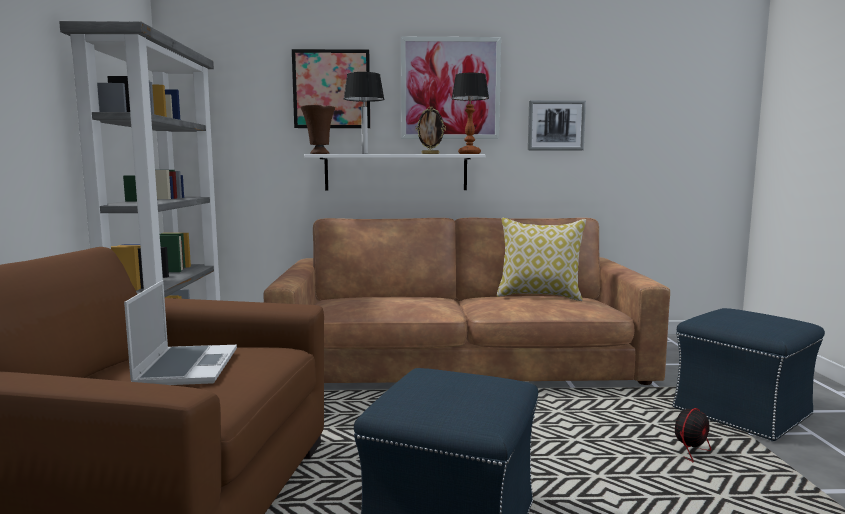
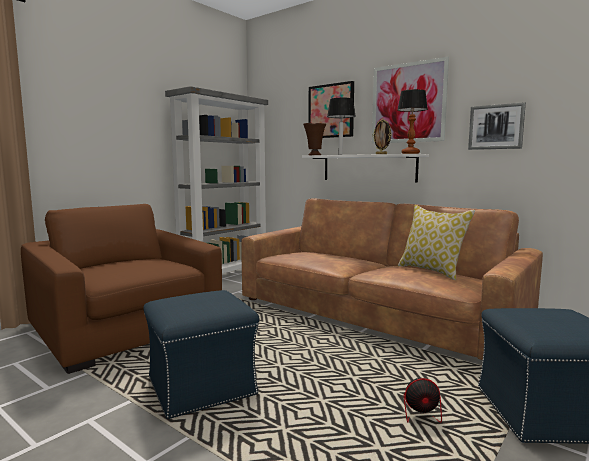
camera: 40 degrees right, 0 degrees up
(186, 367) = (134, 265): laptop -> none

